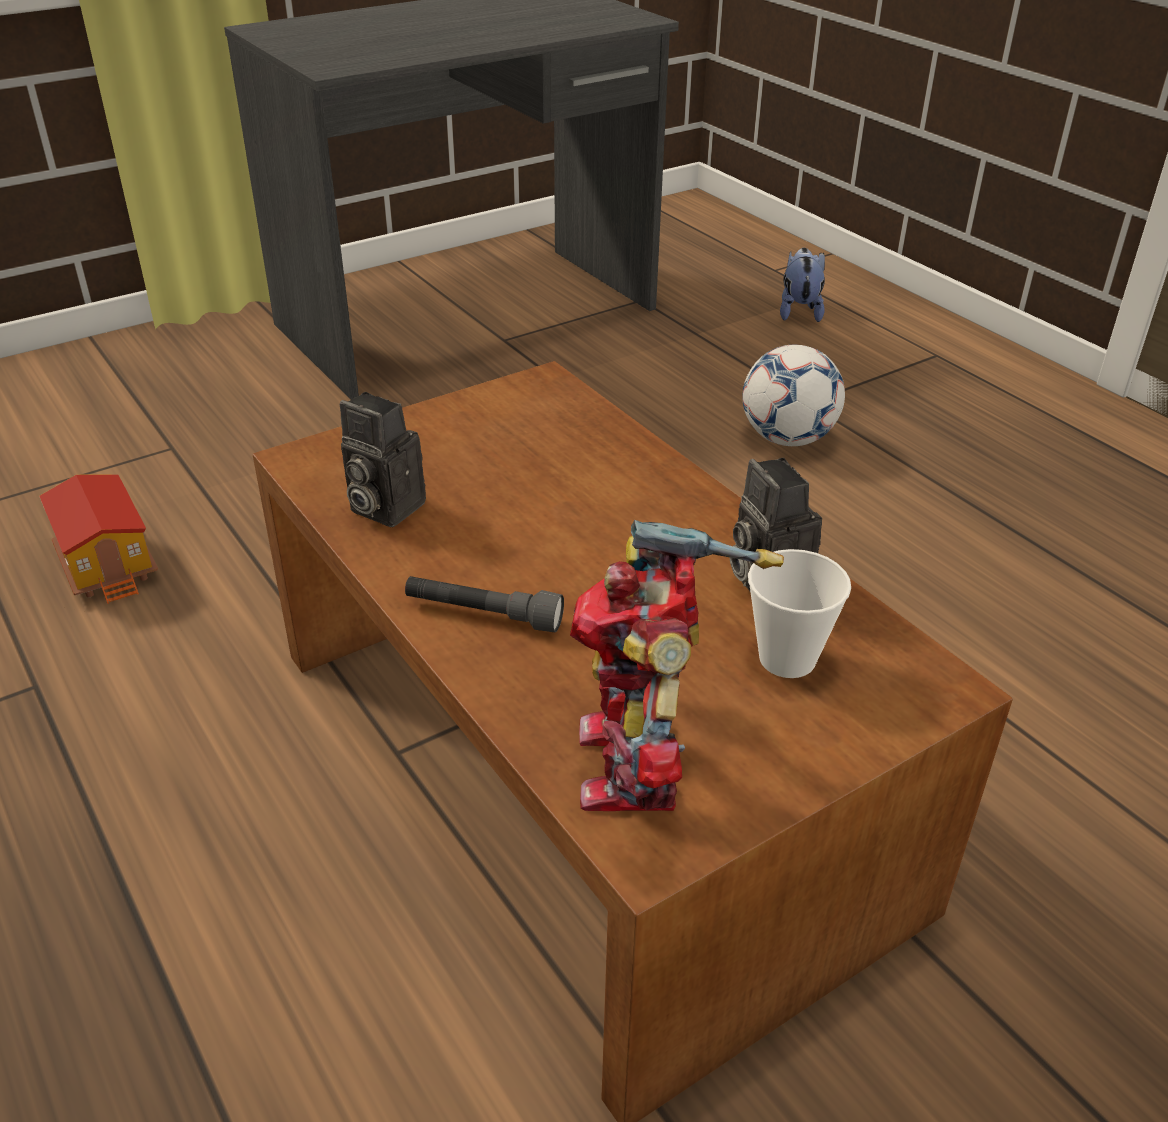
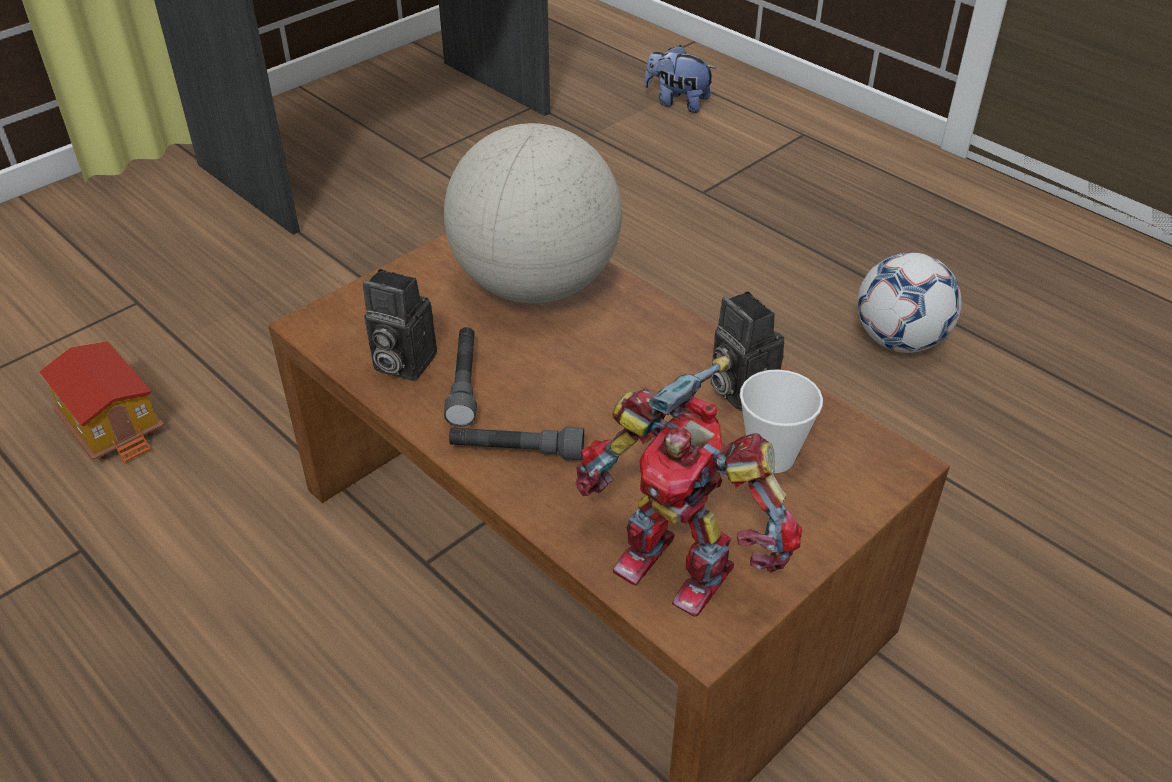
camera: 10 degrees left, 5 degrees up
(446, 537) = (464, 384): none -> grey flashlight
(559, 445) = (536, 285): none -> globe
(638, 764) = (677, 564): toy robot -> toy robot turned 45 degrees counterclockwise
(787, 438) = (692, 229): football -> football (899, 341)
(799, 311) = (677, 102): plush toy -> plush toy turned 60 degrees counterclockwise

